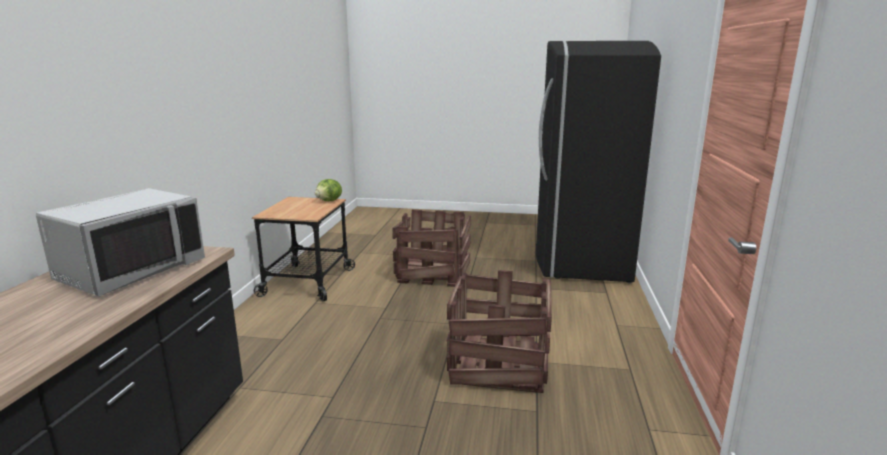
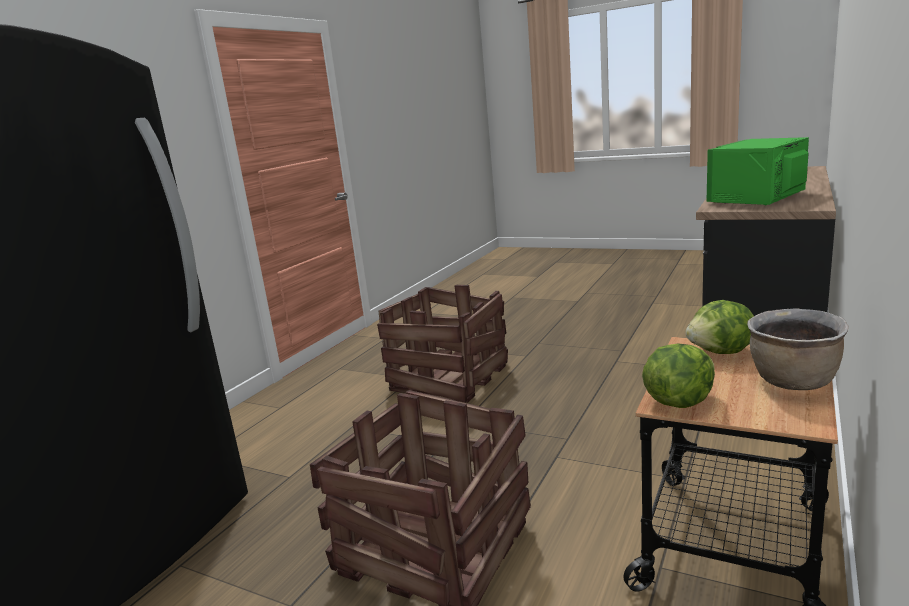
camera: 160 degrees left, 0 degrees up
(131, 270) = (758, 198): grey microwave -> green microwave
(283, 206) = (793, 382): none -> brown cooking pot
(299, 214) = (722, 352): none -> lettuce

